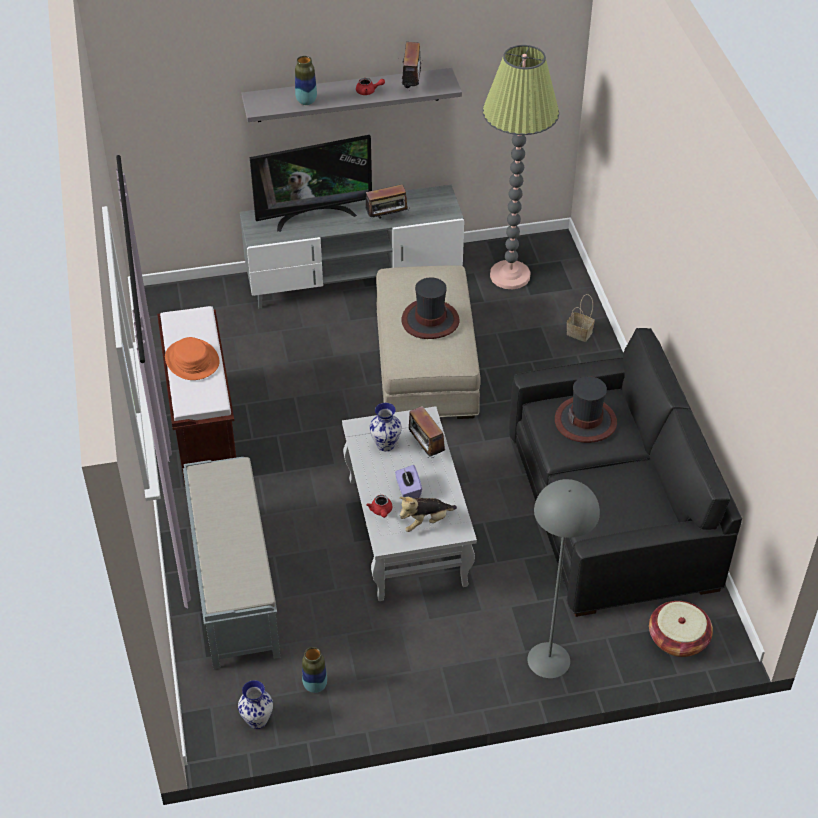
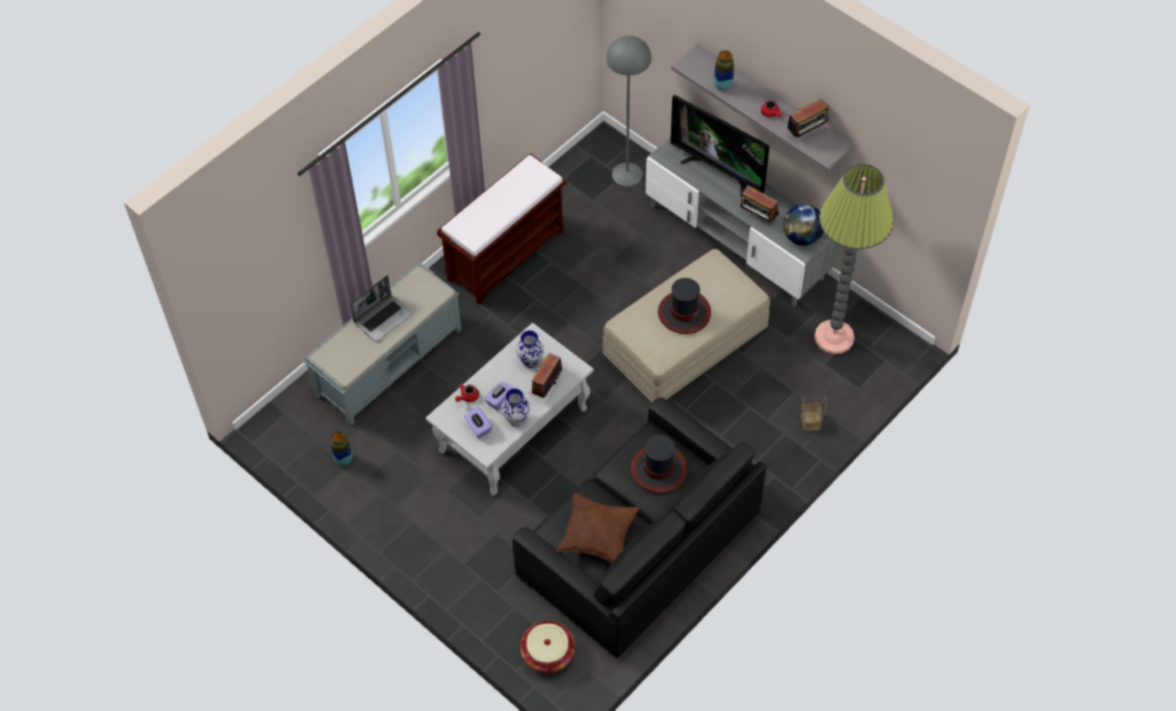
camera: 55 degrees right, 10 degrees up
(192, 360) = (499, 202): orange hat -> none
(222, 526) = (383, 318): none -> laptop
(257, 720) = (294, 445): vase -> vase (516, 419)
(425, 522) = (478, 428): plush toy -> purple tissue box
(435, 206) = (801, 237): none -> globe
(548, 660) = (467, 582): grey floor lamp -> grey floor lamp (627, 174)
(624, 500) = (598, 537): none -> brown pillow

